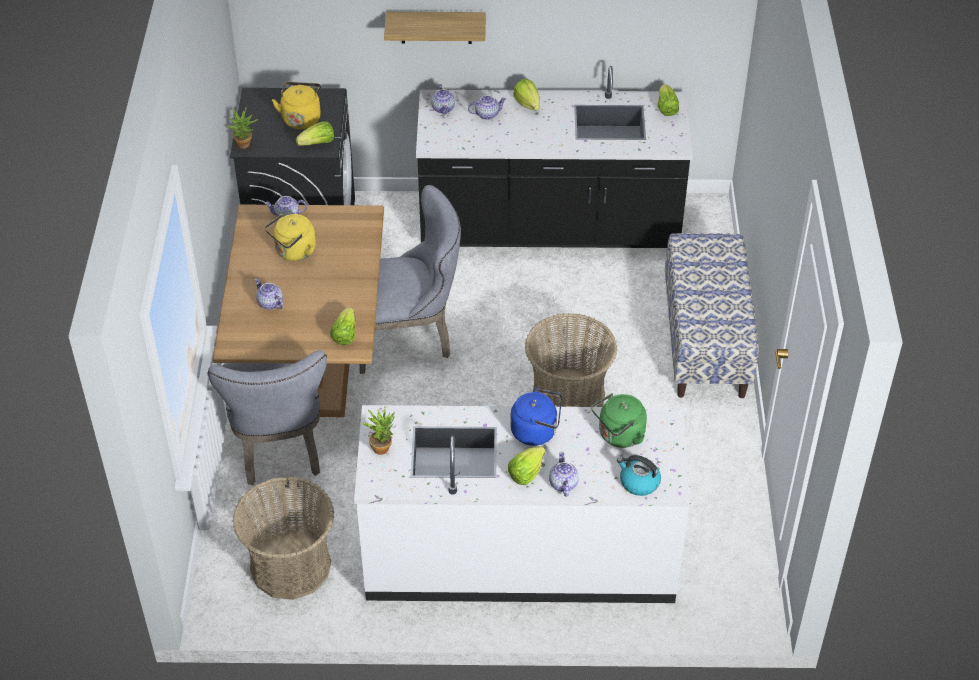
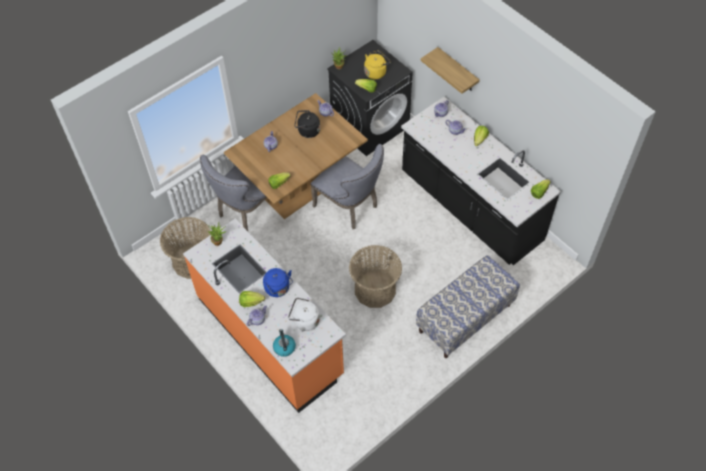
camera: 50 degrees right, 10 degrees up
(294, 252) = (307, 131): yellow kettle -> black kettle
(520, 555) = (270, 336): white counter -> orange counter
(619, 436) = (304, 321): green kettle -> white kettle

